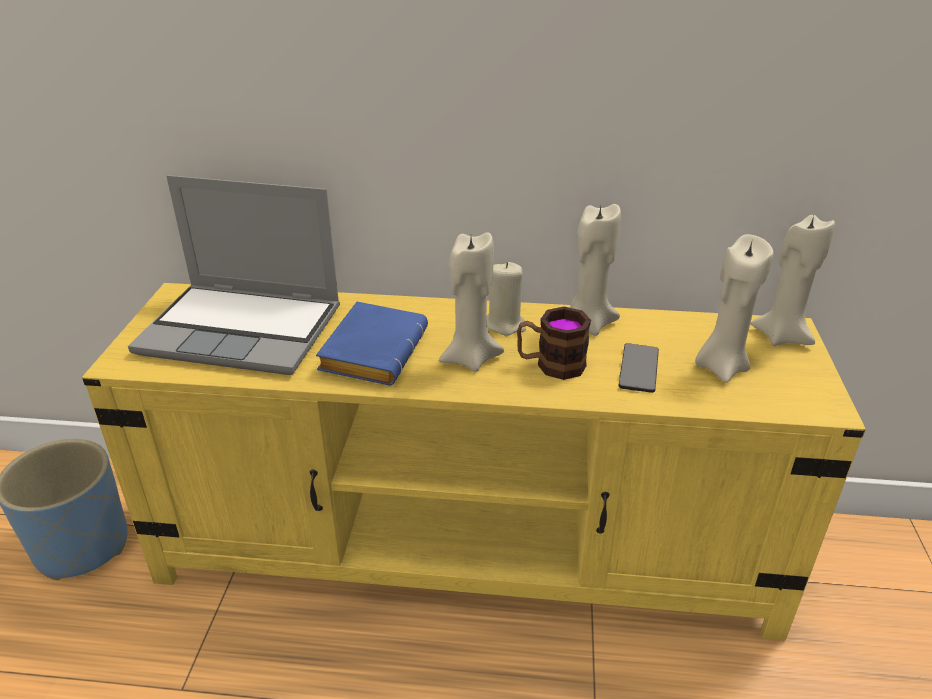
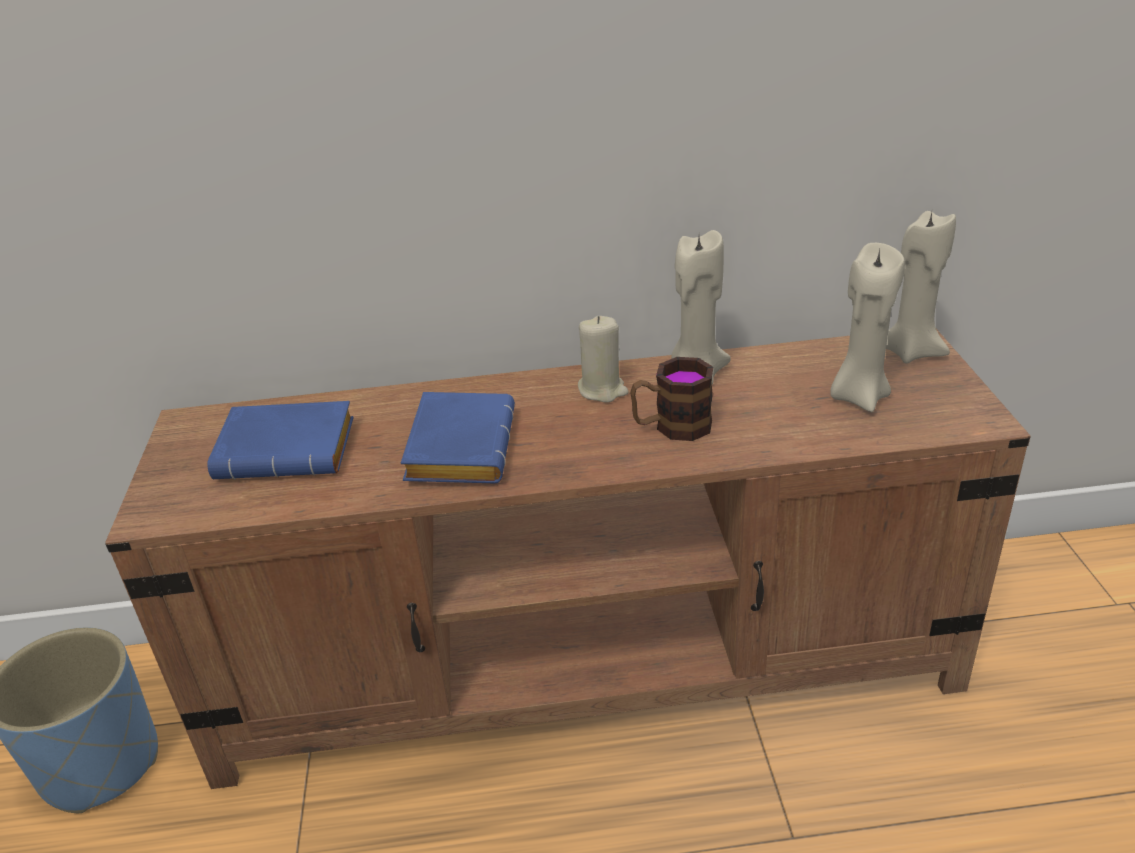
camera: 10 degrees left, 0 degrees up
(244, 330) = (291, 450): laptop -> blue book
(469, 549) = (588, 666): yellow tv stand -> brown tv stand
(470, 358) = (577, 436): beige candle -> none
(638, 369) = (771, 414): phone -> none

